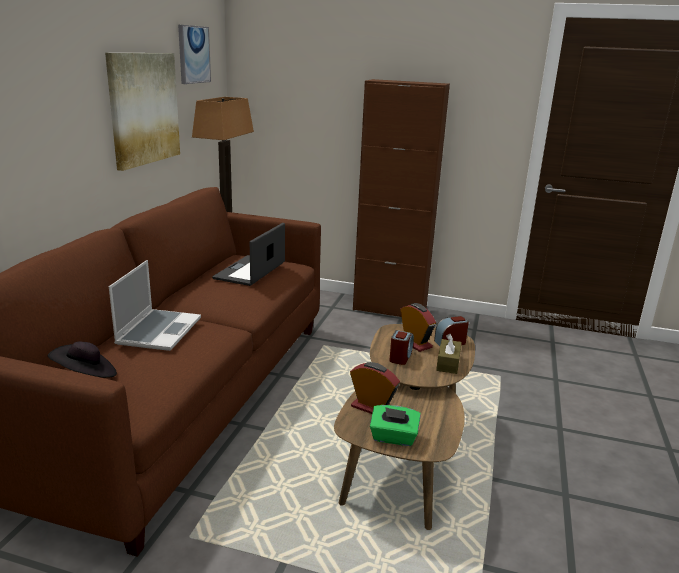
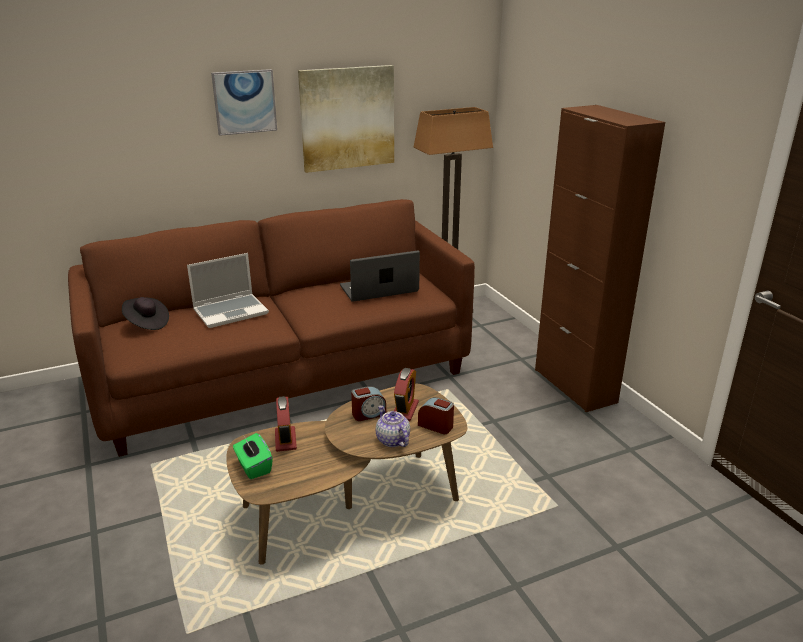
camera: 50 degrees right, 5 degrees up
(193, 54) = (434, 64): picture -> picture (244, 102)
(448, 363) = (392, 440): brown tissue box -> teapot

